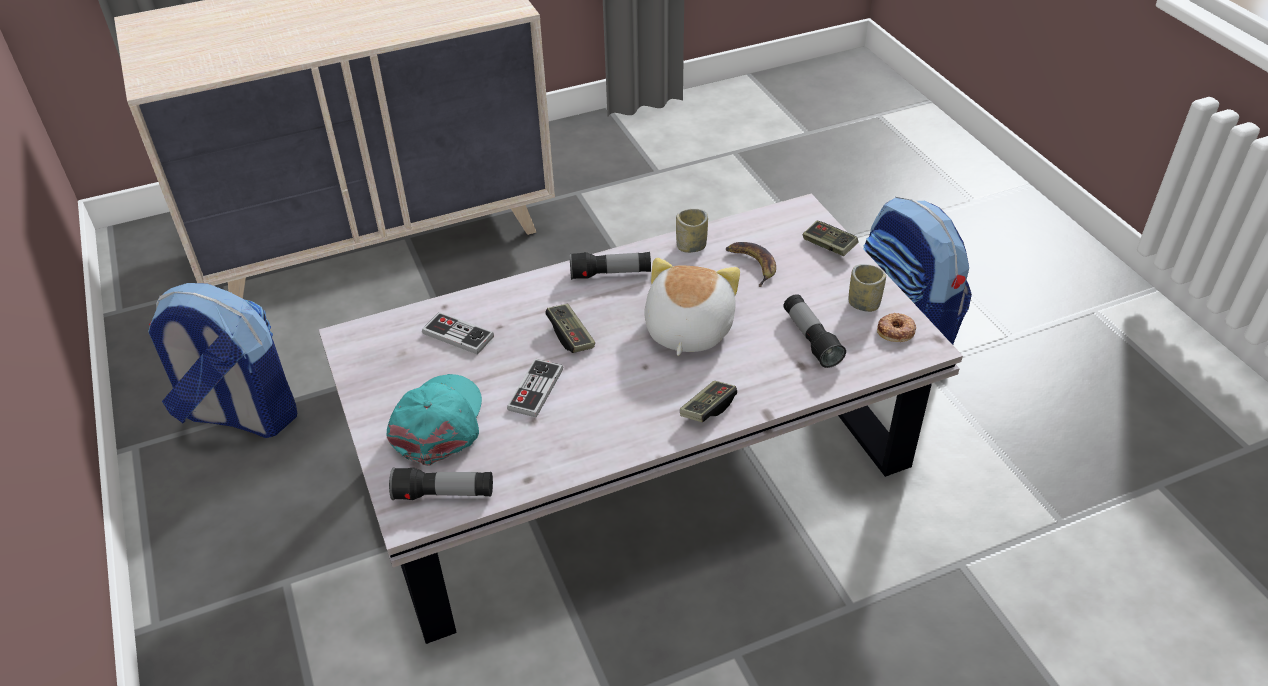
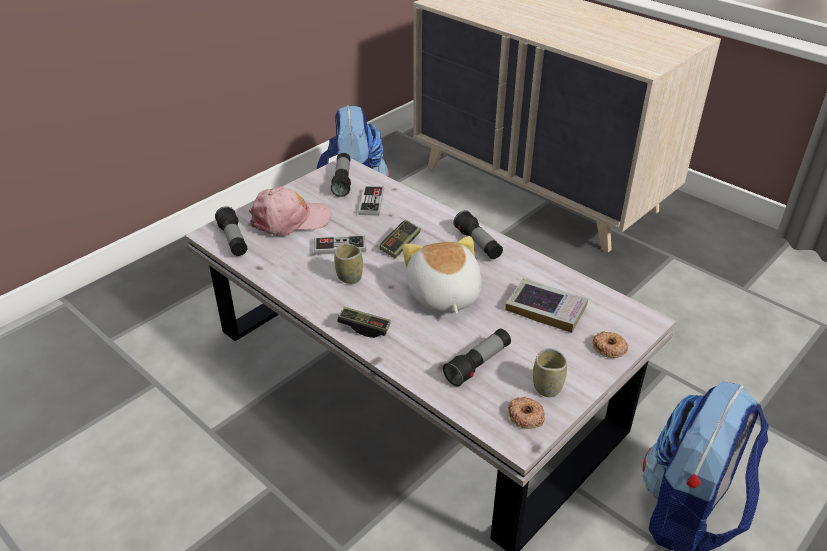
camera: 65 degrees right, 5 degrees down
(385, 348) = (342, 181): none -> flashlight
(439, 423) = (290, 220): turquoise cap -> pink cap
(686, 330) = (443, 295): plush toy -> plush toy turned 90 degrees counterclockwise
(691, 246) = (542, 272): cup -> cup (349, 277)
(752, 264) = (546, 309): banana -> book
(829, 246) = (609, 348): game controller -> donut

